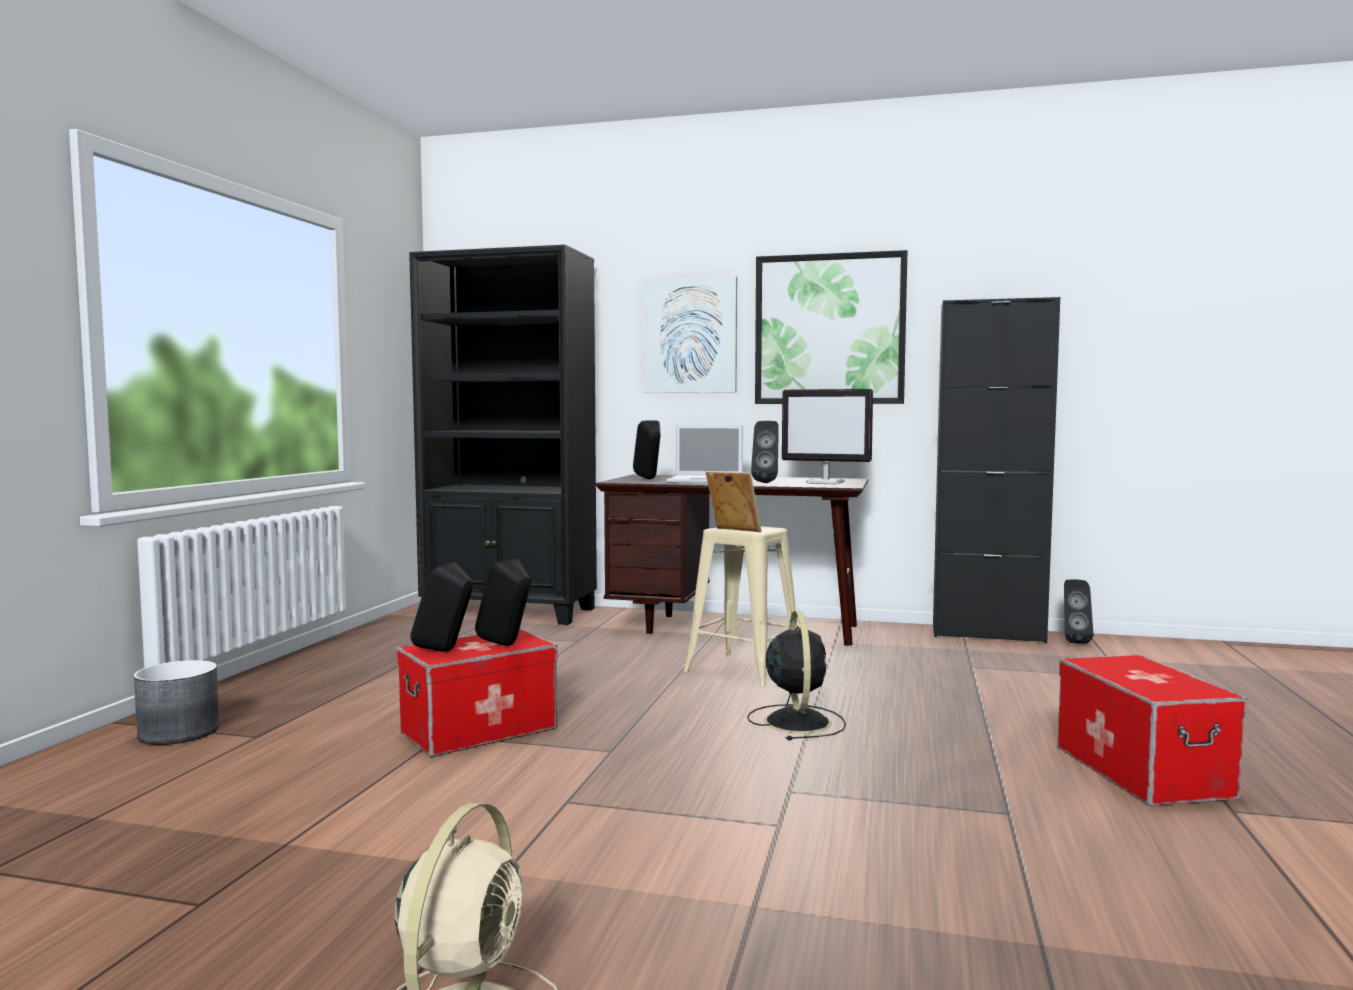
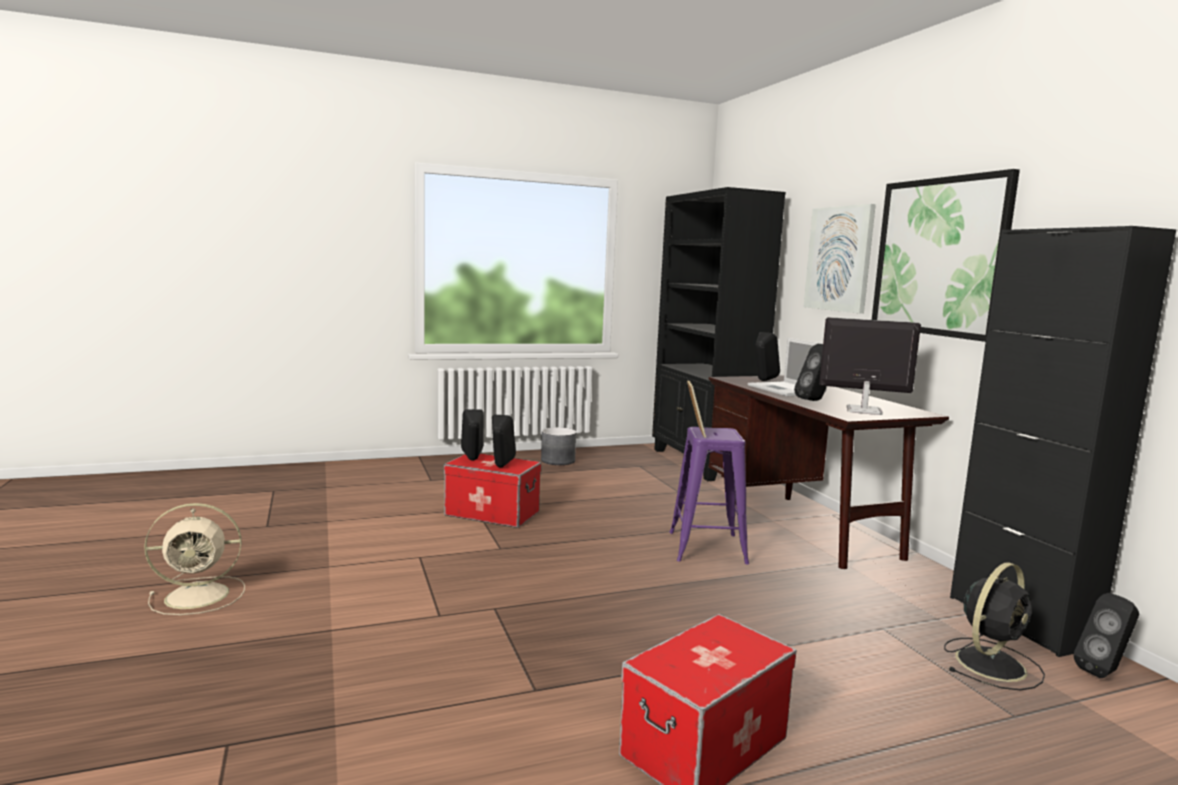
camera: 55 degrees right, 5 degrees up
(180, 732) = (420, 468): grey planter -> grey planter (558, 461)
(744, 669) = (707, 547): beige stool -> purple stool
(797, 721) = (624, 585): black fan -> black fan (991, 663)
(826, 483) = (863, 411): monitor -> monitor turned 120 degrees clockwise

